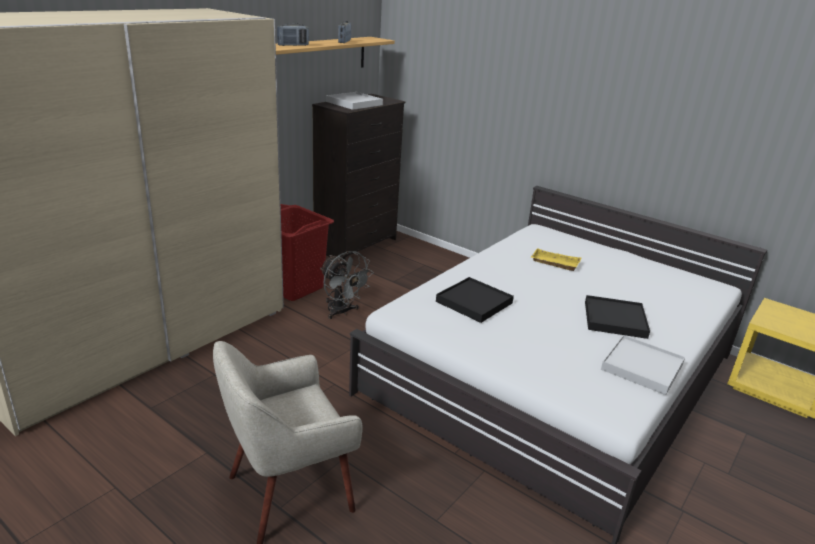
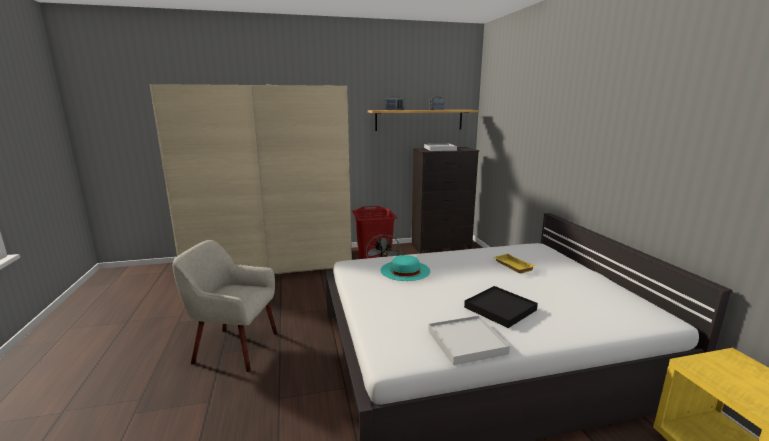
camera: 40 degrees right, 10 degrees down
(474, 302) = (405, 270): black tray -> turquoise hat

